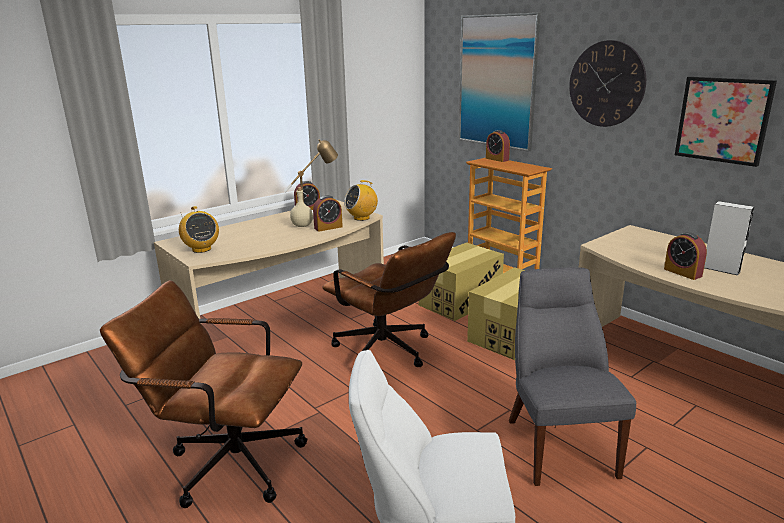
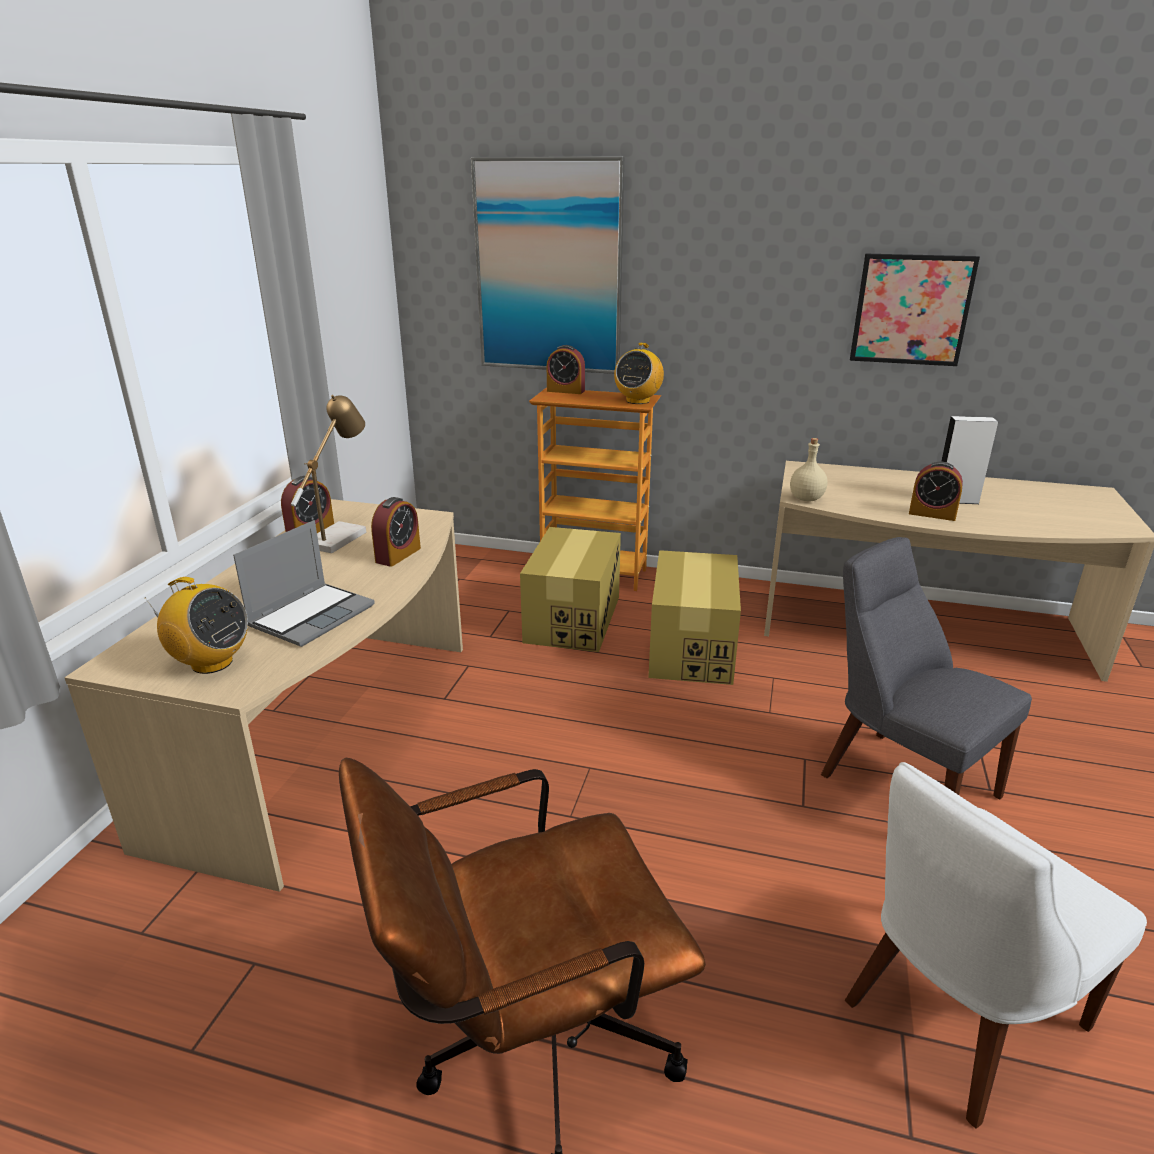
camera: 35 degrees left, 5 degrees up
(259, 242) = (312, 615): none -> laptop
(302, 225) = (345, 562): beige bottle -> beige bottle (807, 499)
(361, 218) = (428, 524): radio -> radio (638, 401)
(389, 353) = (567, 736): brown office chair -> none
(606, 84) = (742, 266): wall clock -> none

